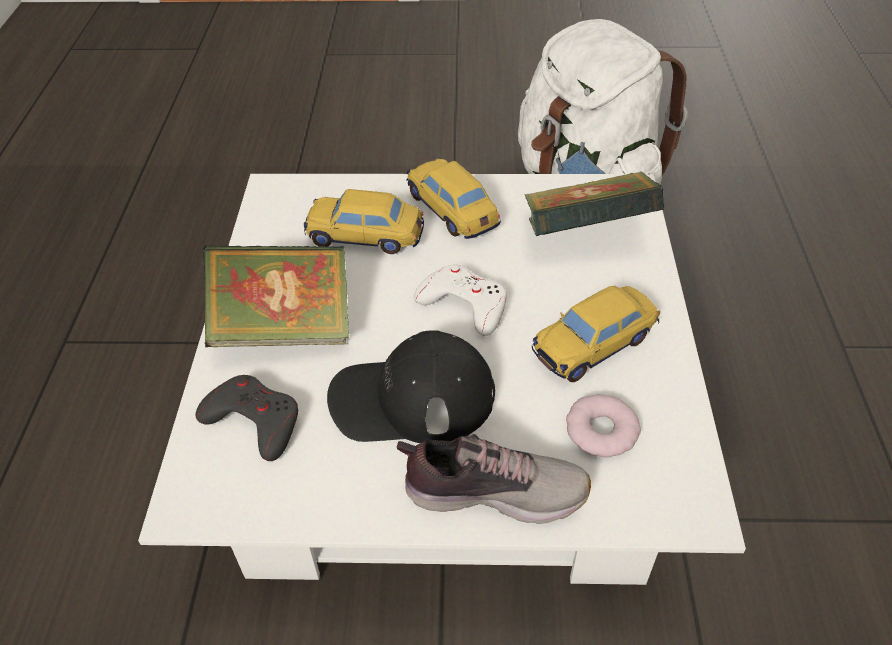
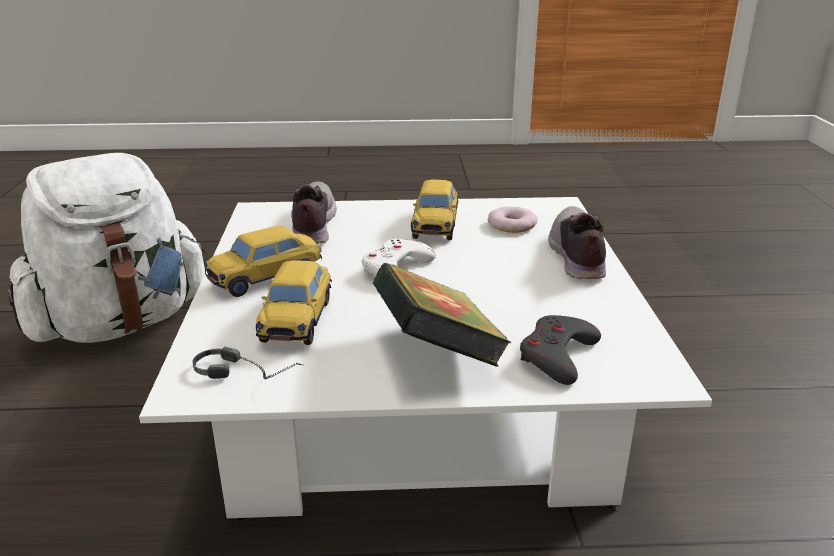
camera: 95 degrees left, 20 degrees down
(286, 218) = (251, 373): none -> headphones
(412, 398) = (506, 286): black cap -> none
(586, 234) = (311, 225): book -> shoe
(594, 345) = (435, 225): toy car -> toy car turned 45 degrees clockwise

